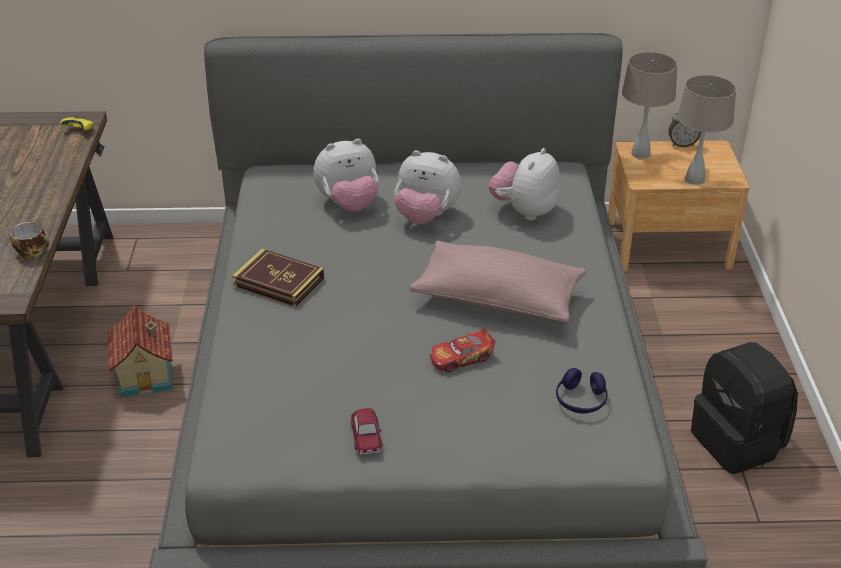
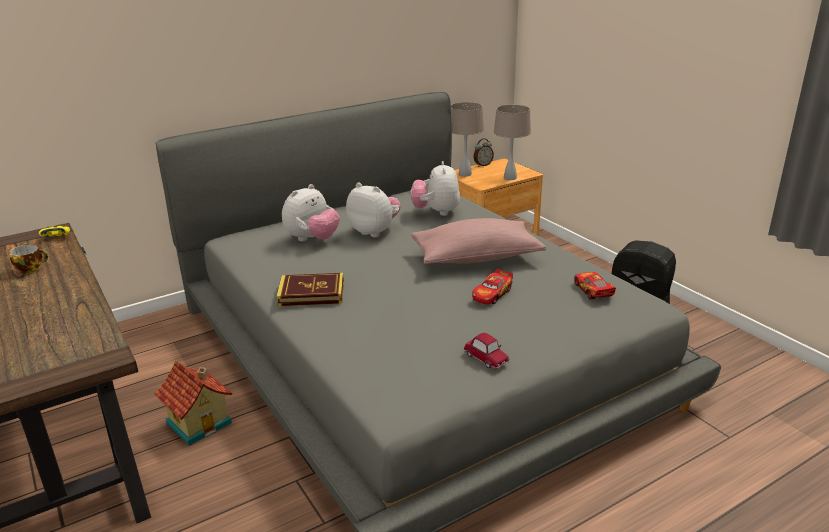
camera: 30 degrees left, 10 degrees down
(33, 251) = (97, 319): cup -> cup (31, 268)
(425, 216) = (374, 231): plush toy -> plush toy turned 135 degrees counterclockwise
(581, 400) = (593, 291): blue headphones -> toy car

